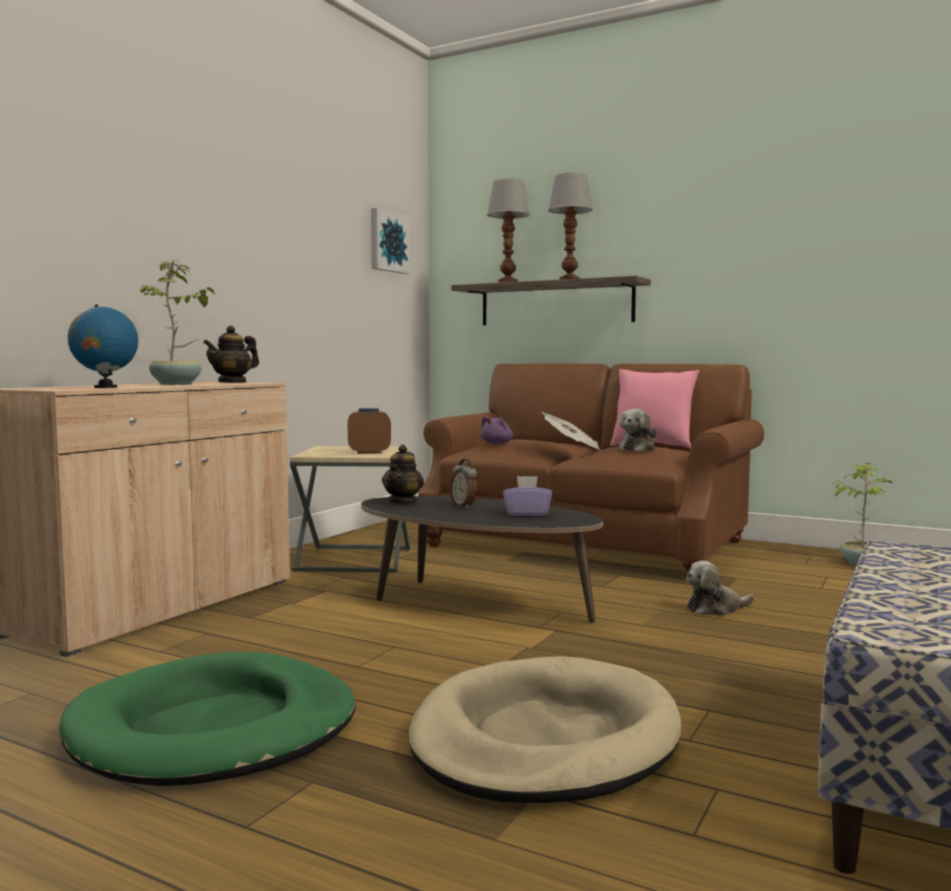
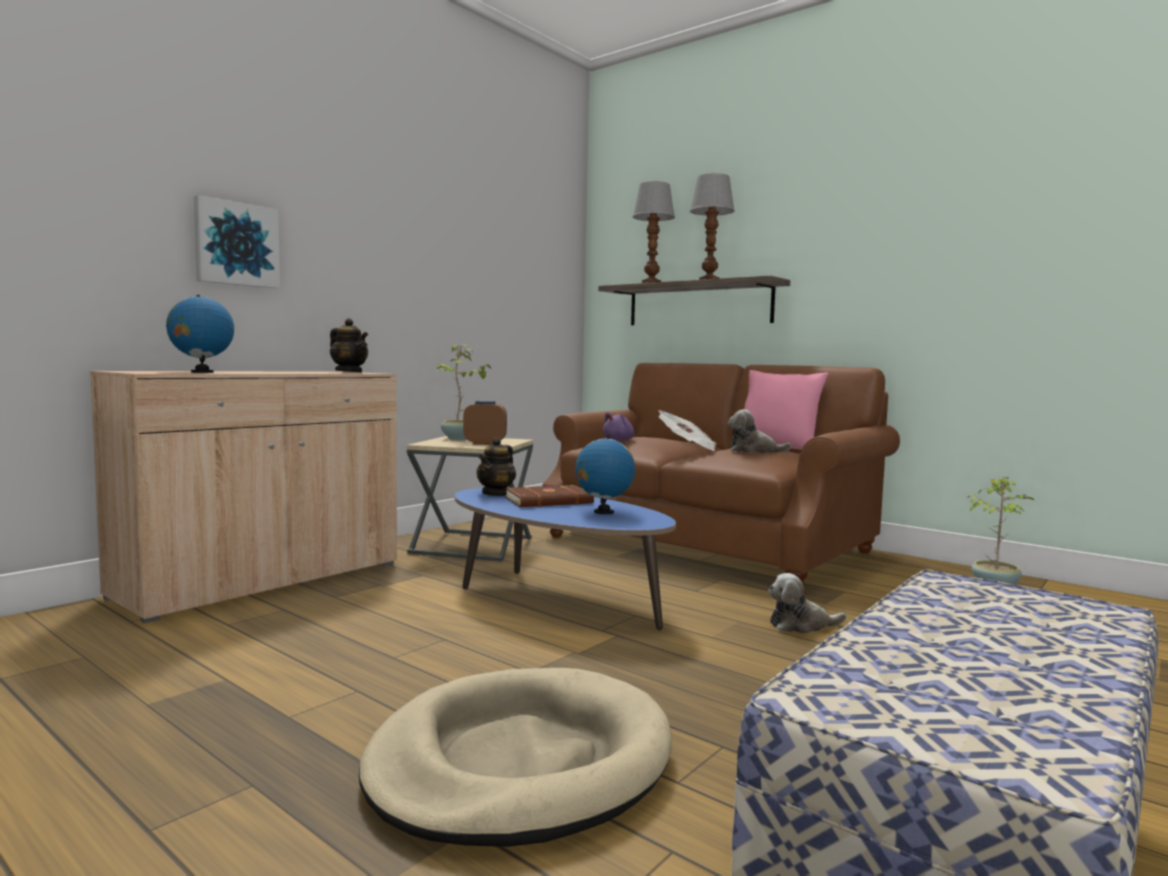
camera: 10 degrees right, 0 degrees up
(177, 384) = (287, 372): potted plant -> potted plant (460, 439)
(214, 729) = (208, 713): green dog bed -> none
(233, 382) = (349, 372): teapot -> teapot turned 105 degrees counterclockwise
(388, 242) = (539, 244): picture -> picture (236, 244)
(464, 506) = (550, 501): alarm clock -> brown book
(475, 603) = (555, 599): black coffee table -> blue coffee table
(526, 513) = (603, 512): purple tissue box -> globe
(638, 448) = (753, 451): plush toy -> plush toy turned 60 degrees clockwise

